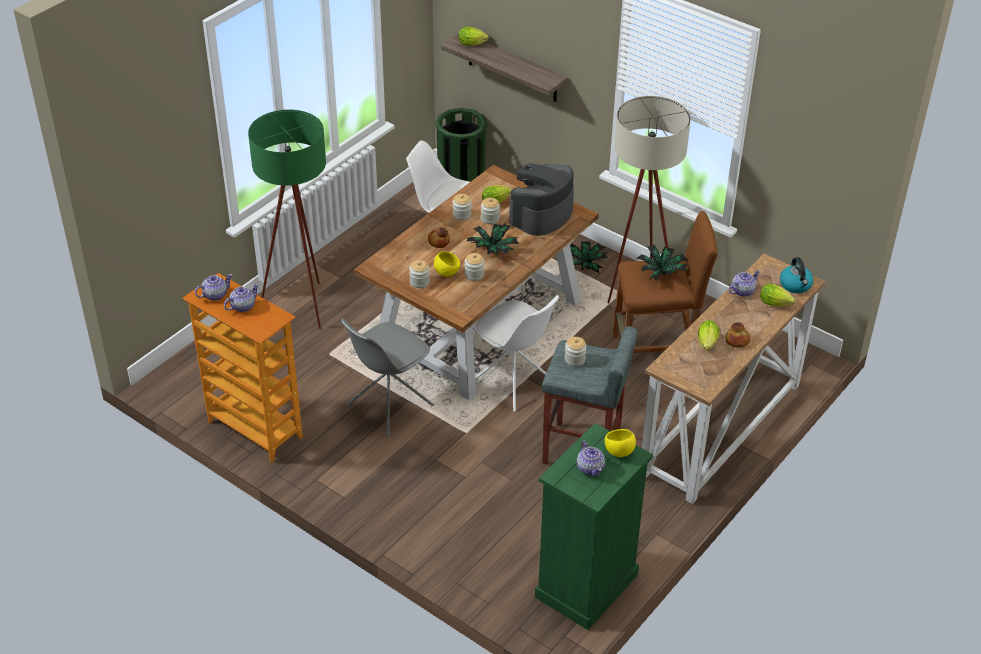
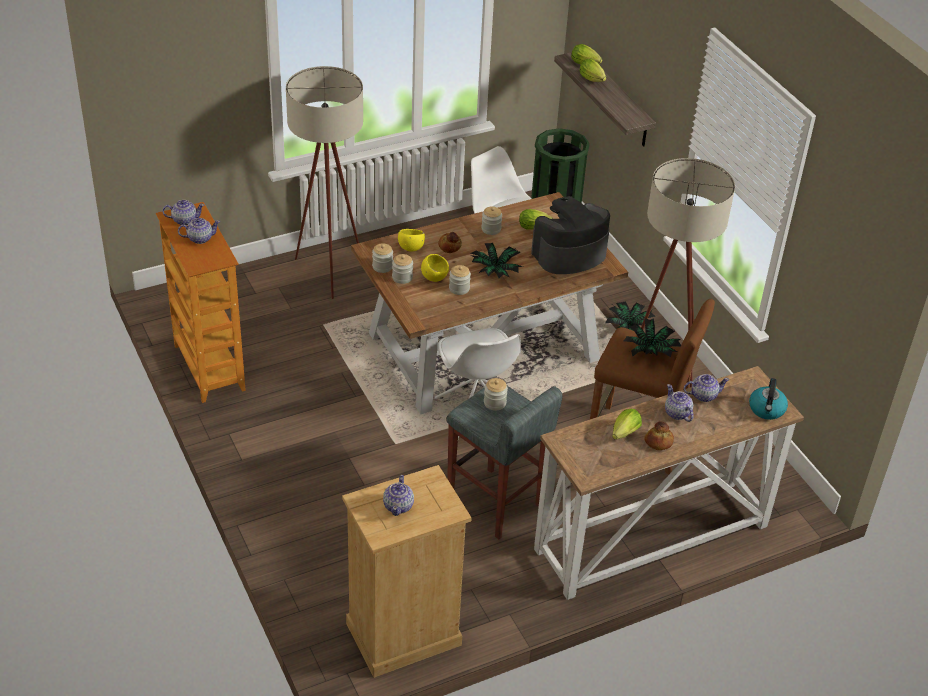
camera: 25 degrees right, 0 degrees up
(303, 310) = (329, 277): green floor lamp -> beige floor lamp
(388, 406) = (342, 391): grey chair -> none
(490, 219) = (515, 241): jar -> jar (382, 266)
(586, 586) = (403, 635): green dresser -> beige dresser
(619, 452) = (439, 502): yellow bowl -> yellow bowl (410, 248)
(733, 313) = (677, 413): none -> teapot
(776, 304) = (730, 421): lettuce -> lettuce (593, 80)

